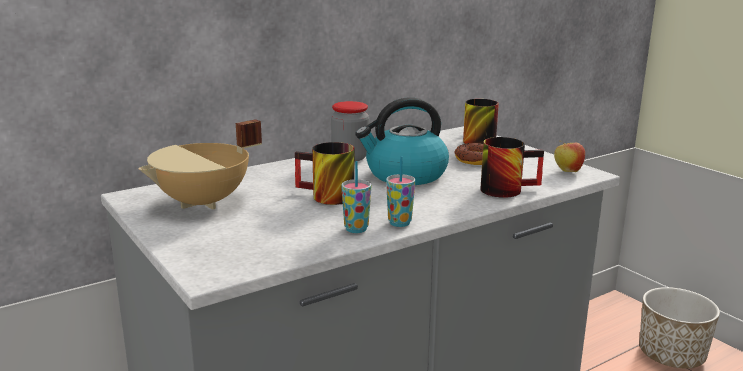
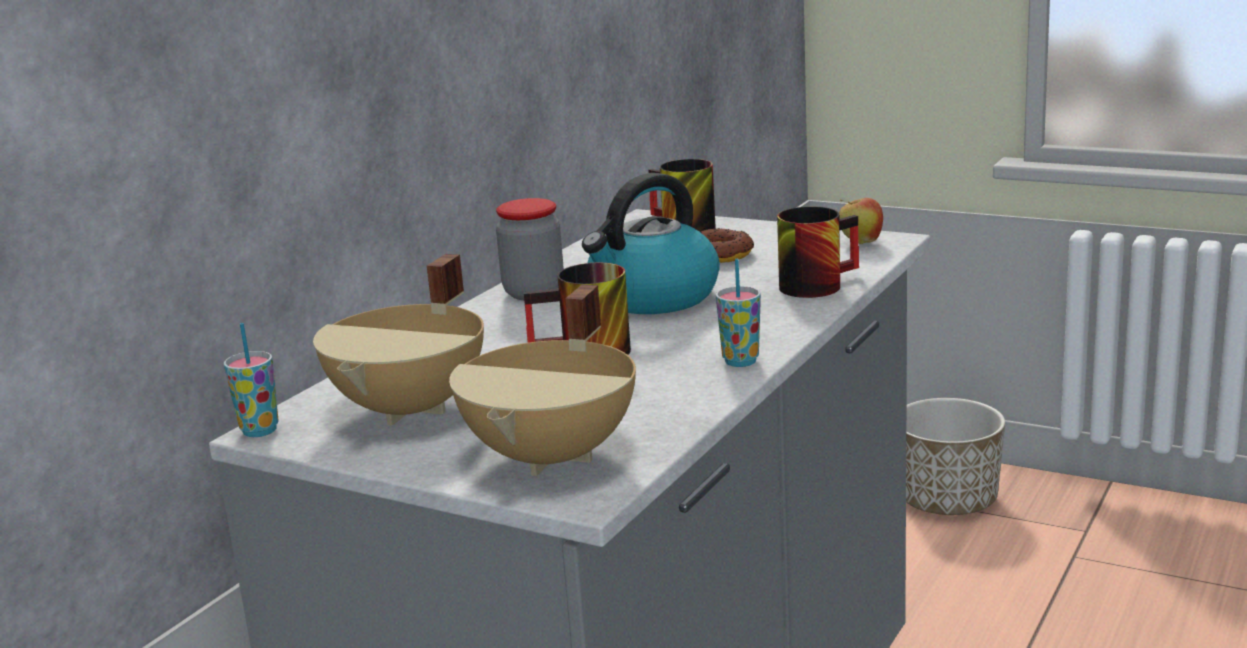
camera: 25 degrees left, 0 degrees up
(227, 249) = (555, 457): none -> beige cooking pot
(356, 229) = (694, 384): cup -> cup (259, 431)

